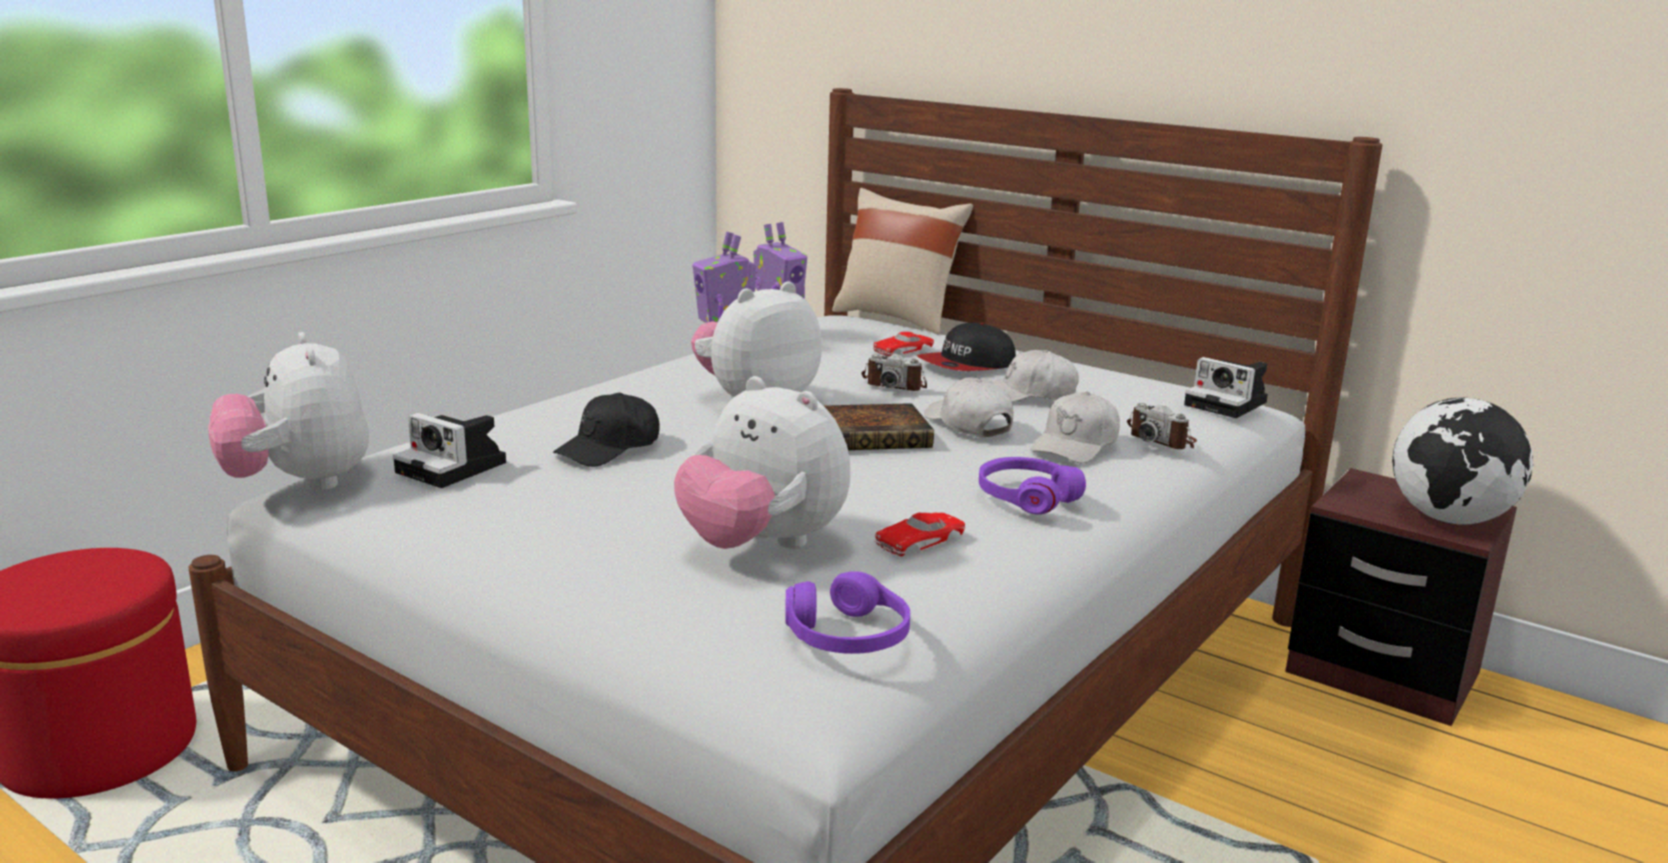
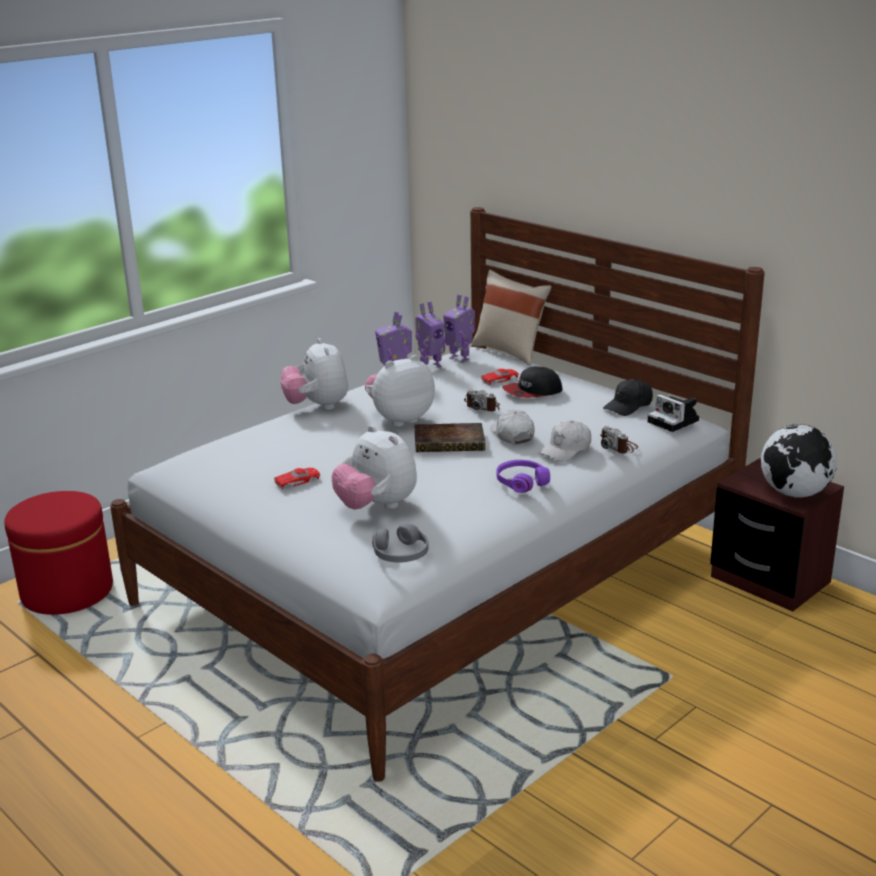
camera: 10 degrees right, 5 degrees up
(299, 484) = (161, 465): plush toy -> plush toy (317, 406)
(455, 468) = (236, 459): camera -> none
(609, 448) = (315, 448): black cap -> black cap (628, 406)
(823, 324) = (460, 358): none -> toy robot
(847, 636) = (401, 554): purple headphones -> grey headphones
(920, 540) = (454, 506): red toy car -> red toy car (297, 481)
(1029, 395) = (557, 415): white cap -> none

